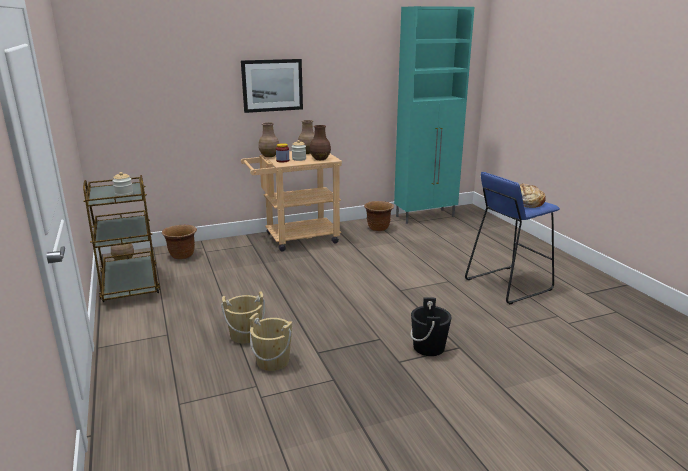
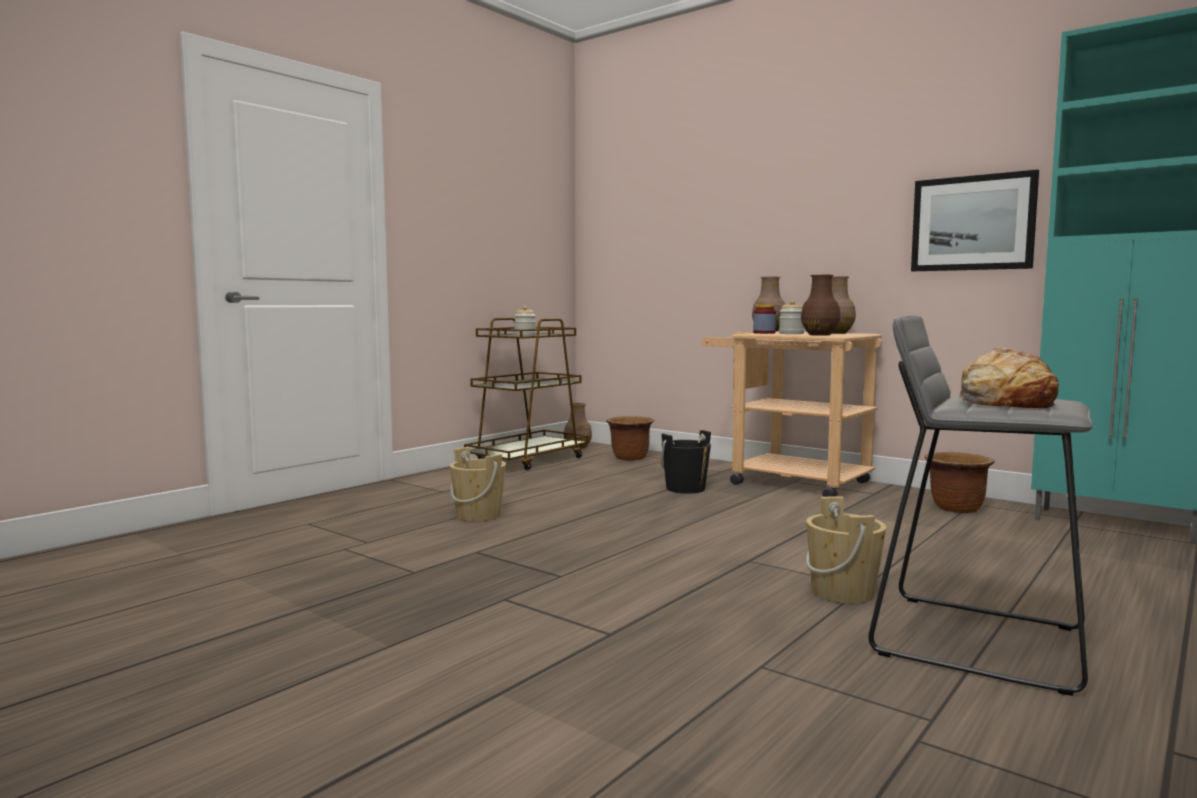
camera: 60 degrees right, 15 degrees down
(272, 85) = (804, 221): picture -> picture (972, 223)
(273, 361) = (430, 537): beige bucket -> beige bucket (843, 592)
(428, 347) = (578, 611): black bucket -> black bucket (685, 489)
(507, 284) = (975, 639): blue stool -> grey stool

